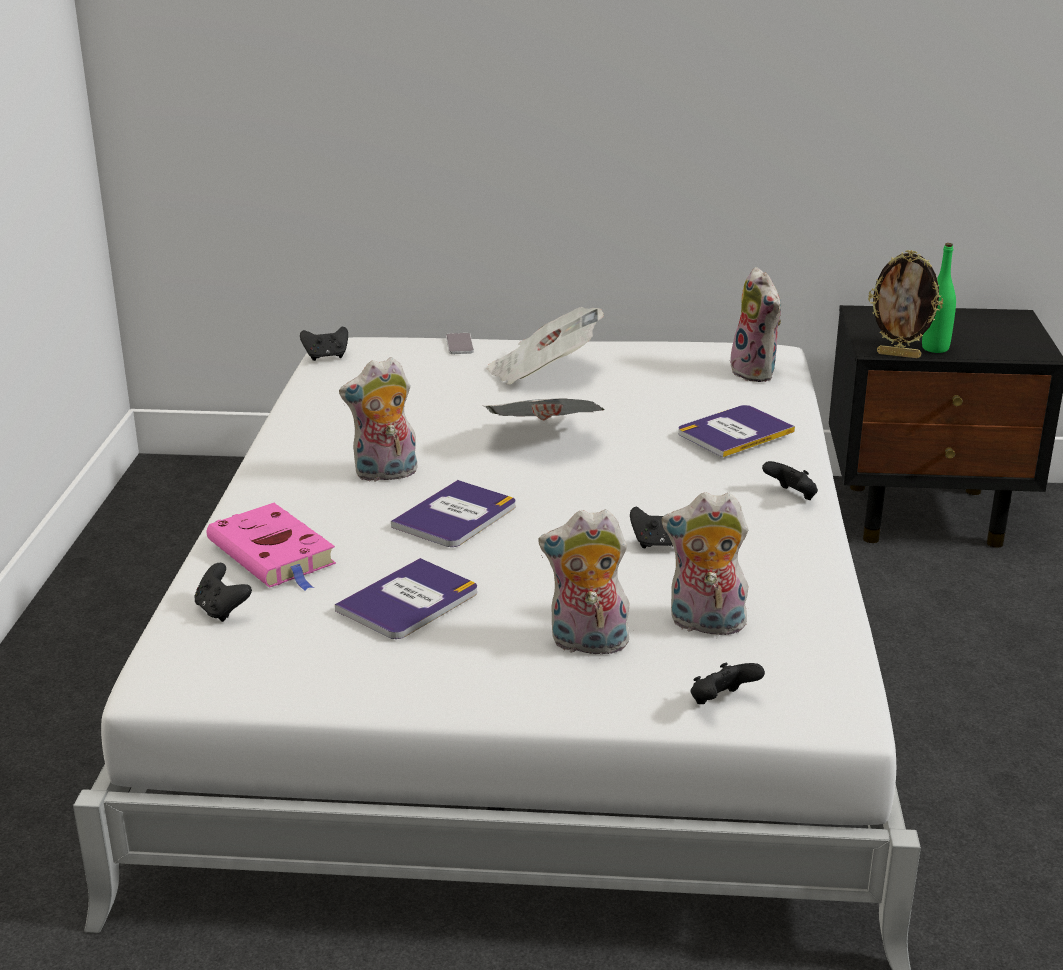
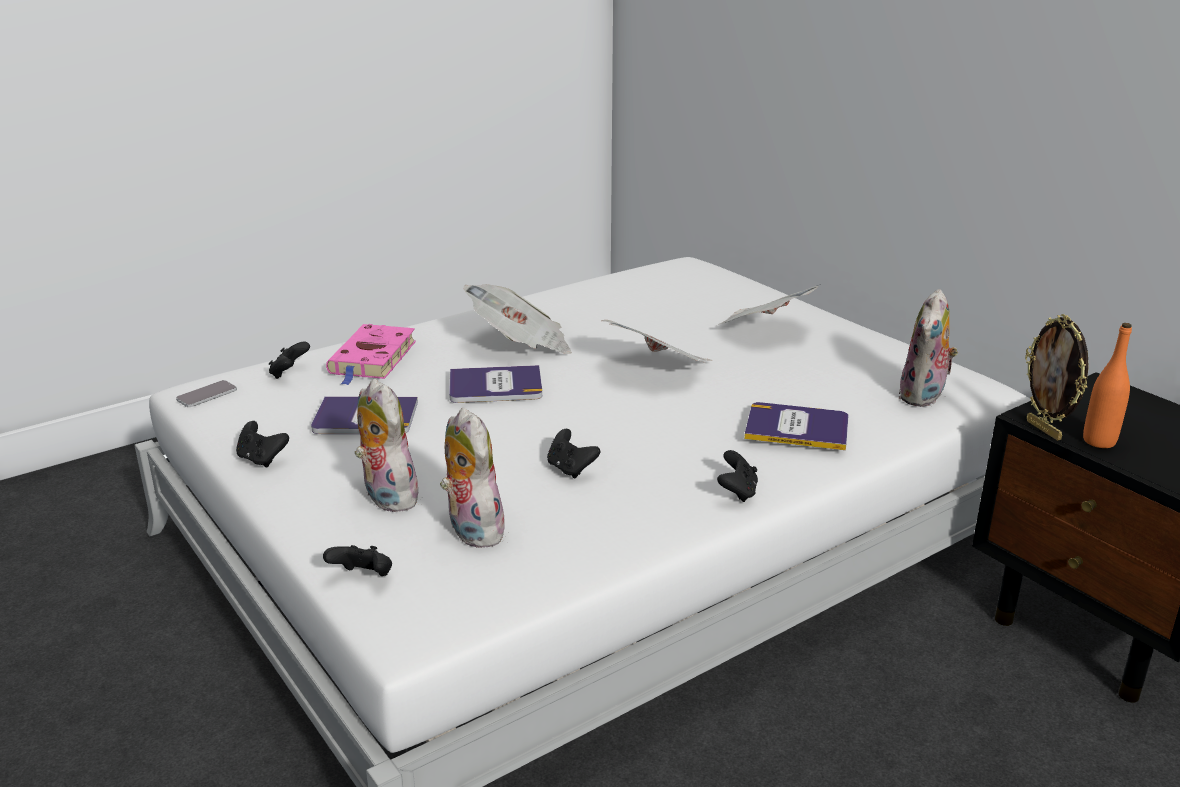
camera: 50 degrees right, 0 degrees up
(326, 357) = (659, 267): black game controller -> black game controller (262, 459)
(385, 474) = (521, 345): plush toy -> newspaper
(459, 345) = (757, 291): phone -> phone (207, 395)
(935, 348) = (1099, 441): green bottle -> orange bottle

